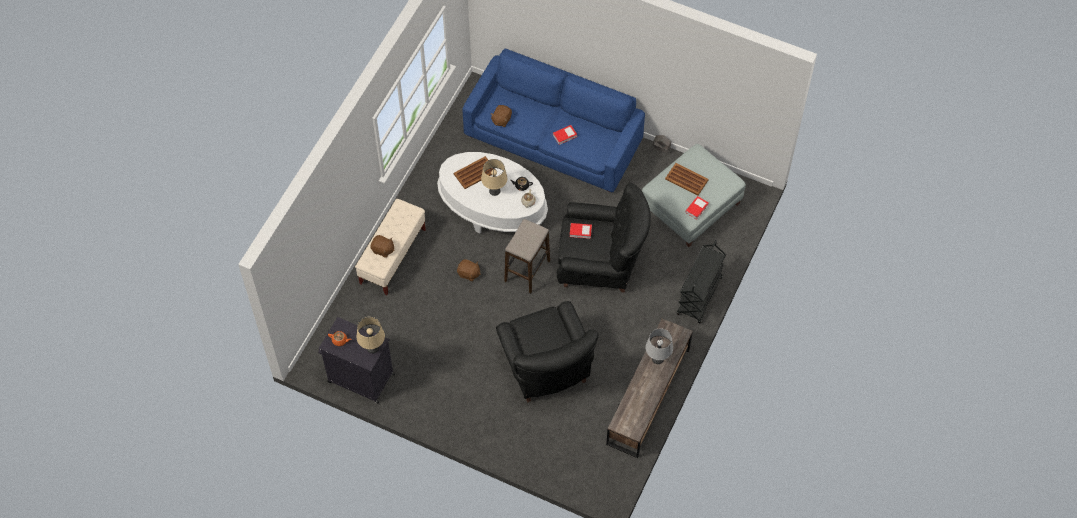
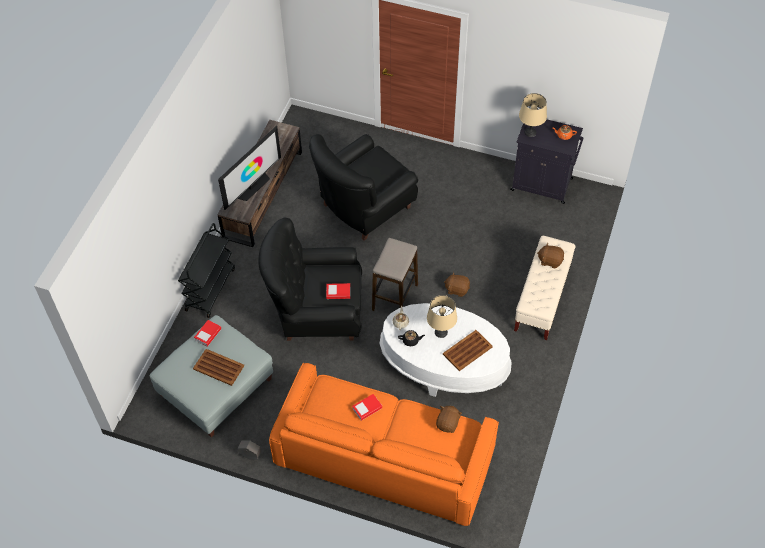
camera: 175 degrees right, 5 degrees down
(546, 369) = (363, 208): black armchair -> black armchair turned 105 degrees counterclockwise
(553, 137) = (384, 457): blue sofa -> orange sofa
(657, 359) = (252, 186): grey table lamp -> television

